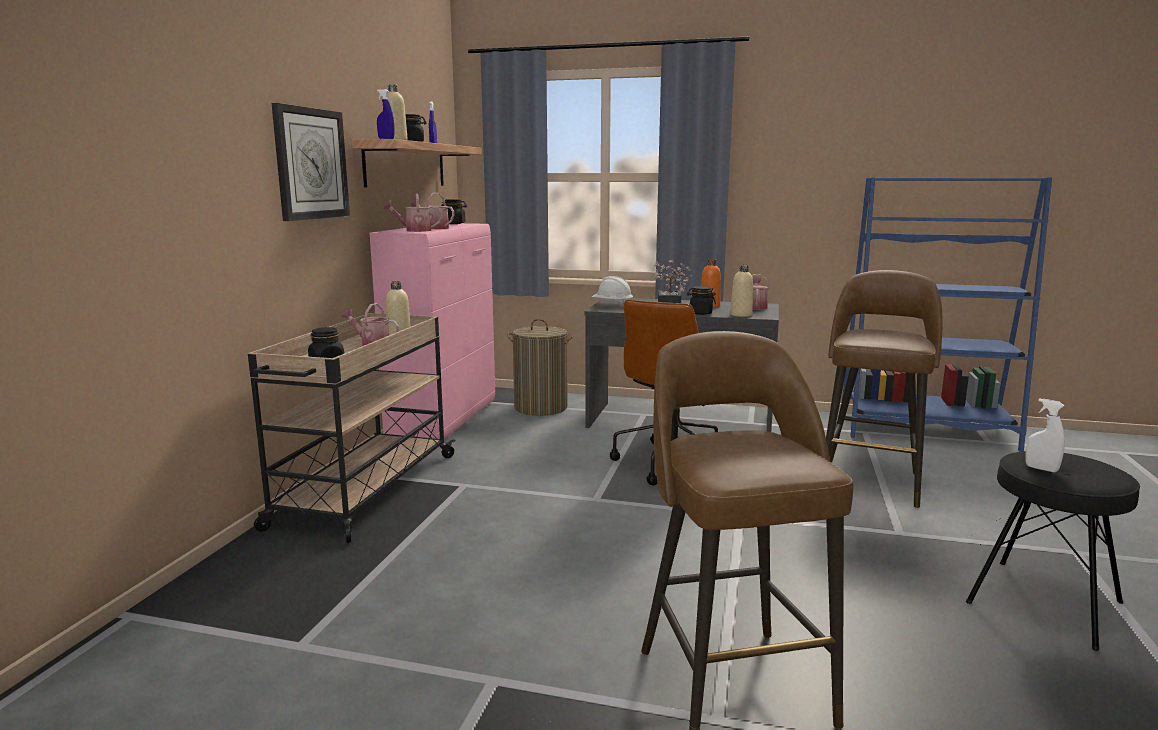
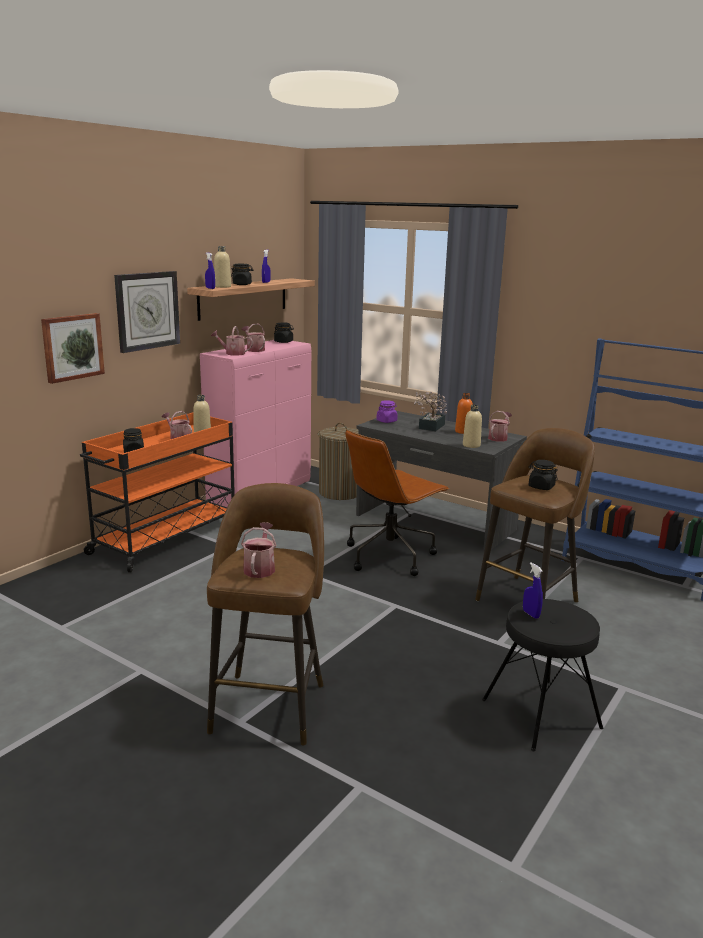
camera: 20 degrees right, 5 degrees up
(224, 205) = (72, 347): none -> picture
(364, 491) = (166, 538): beige cart -> orange cart
(612, 305) = (386, 421): white hard hat -> purple jar
(700, 313) = (441, 439): black jar -> black jar (541, 487)
(751, 456) = (260, 568): none -> watering can
(1041, 469) = (531, 614): white spray bottle -> blue spray bottle

